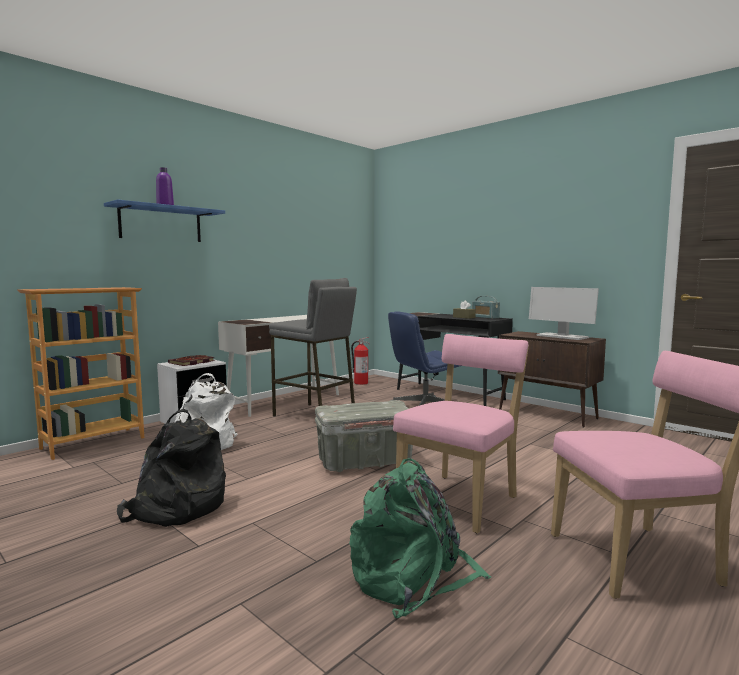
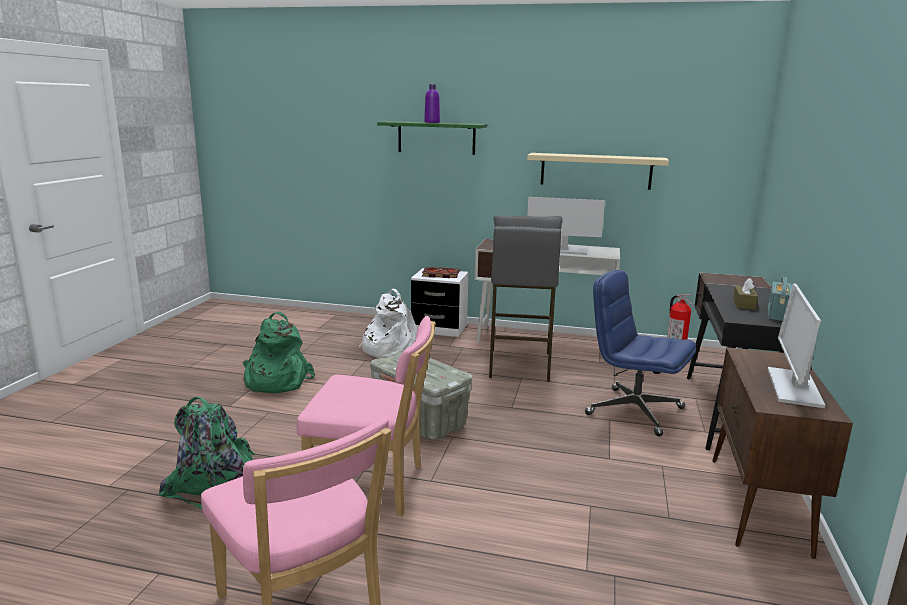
camera: 60 degrees right, 10 degrees up
(93, 443) = (358, 319): bookcase -> none
(161, 224) = (436, 138): blue shelf -> green shelf
(176, 508) = (275, 381): black backpack -> green backpack
(292, 255) = (595, 171): none -> beige shelf
(297, 318) = (561, 251): none -> monitor

